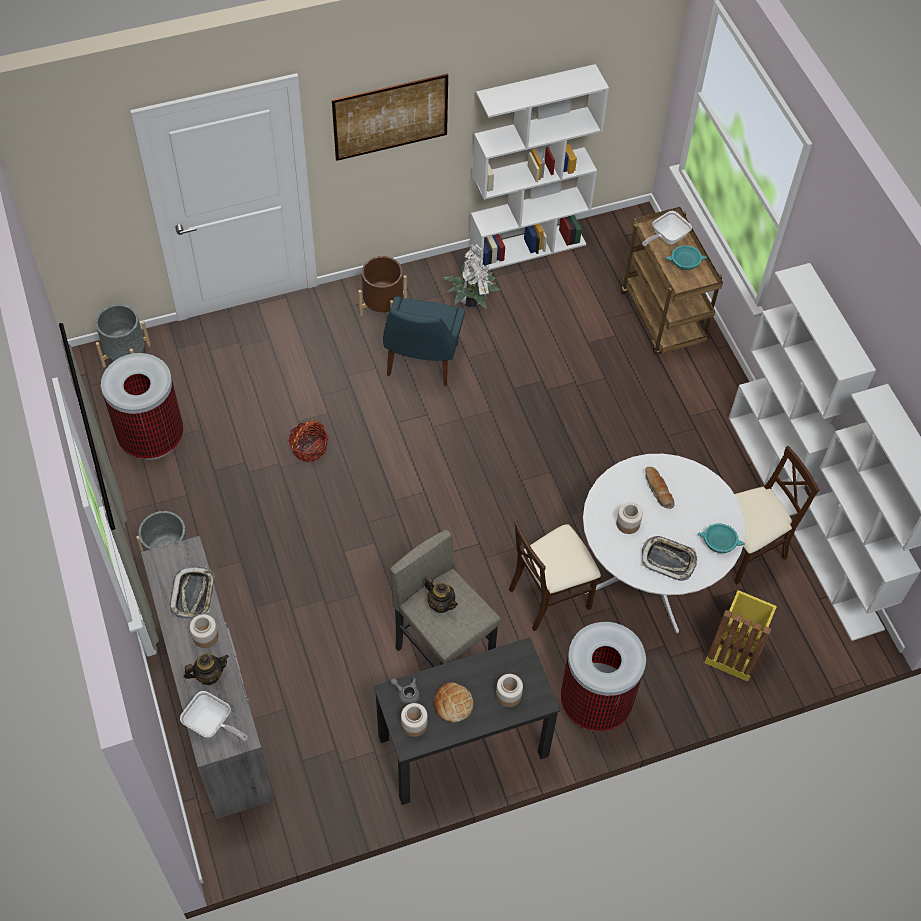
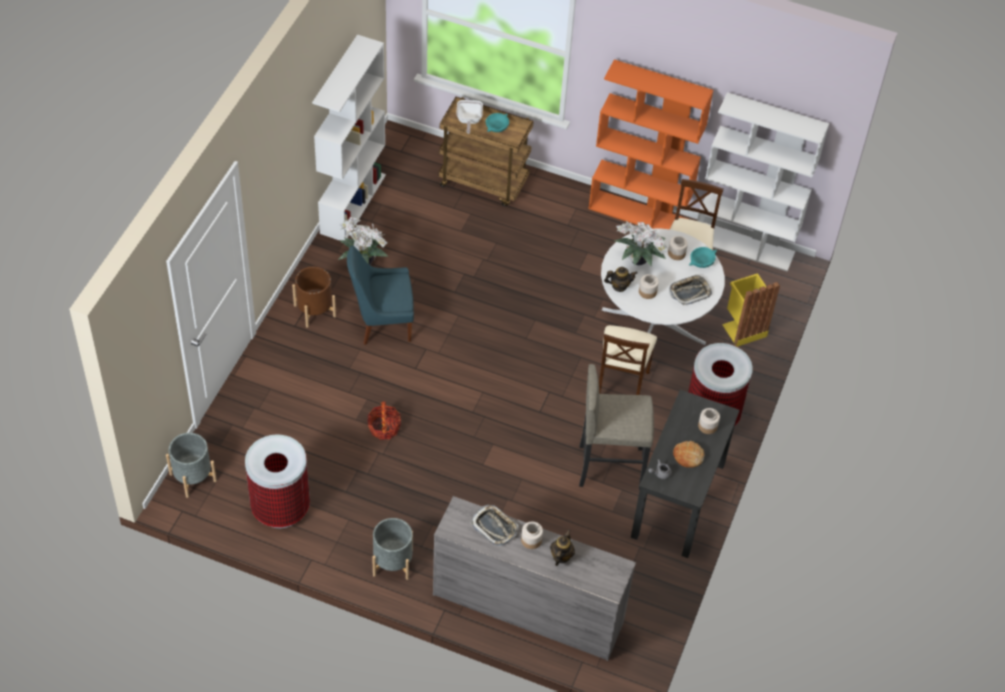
camera: 50 degrees left, 5 degrees down
(212, 725) = (597, 577): frying pan -> none
(390, 117) = (277, 157): picture -> none
(414, 724) = (684, 483): jar -> jar (677, 253)
(421, 362) = (382, 322): blue chair -> blue chair turned 120 degrees clockwise
(441, 604) = (616, 414): teapot -> teapot (619, 286)
(657, 490) = (639, 262): bread -> potted plant
(771, 462) = (639, 214): white bookcase -> orange bookcase

